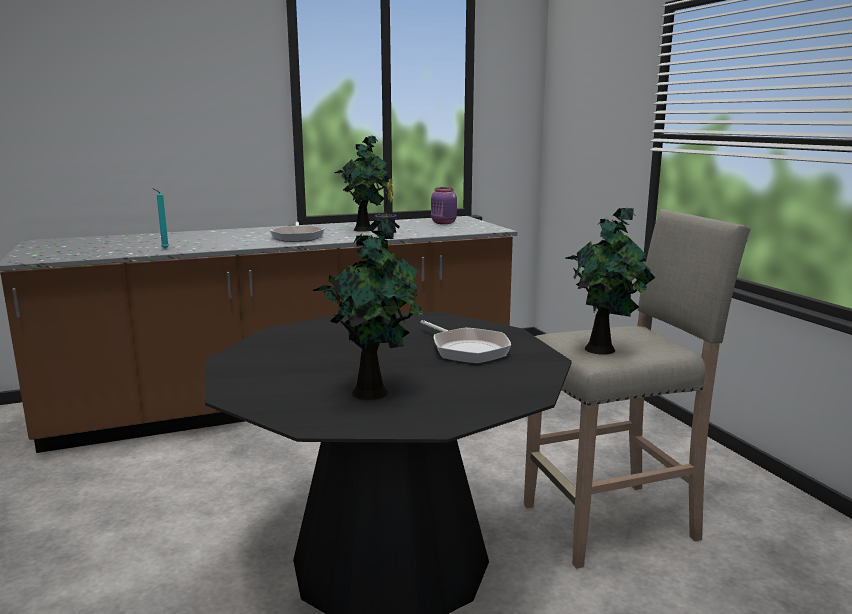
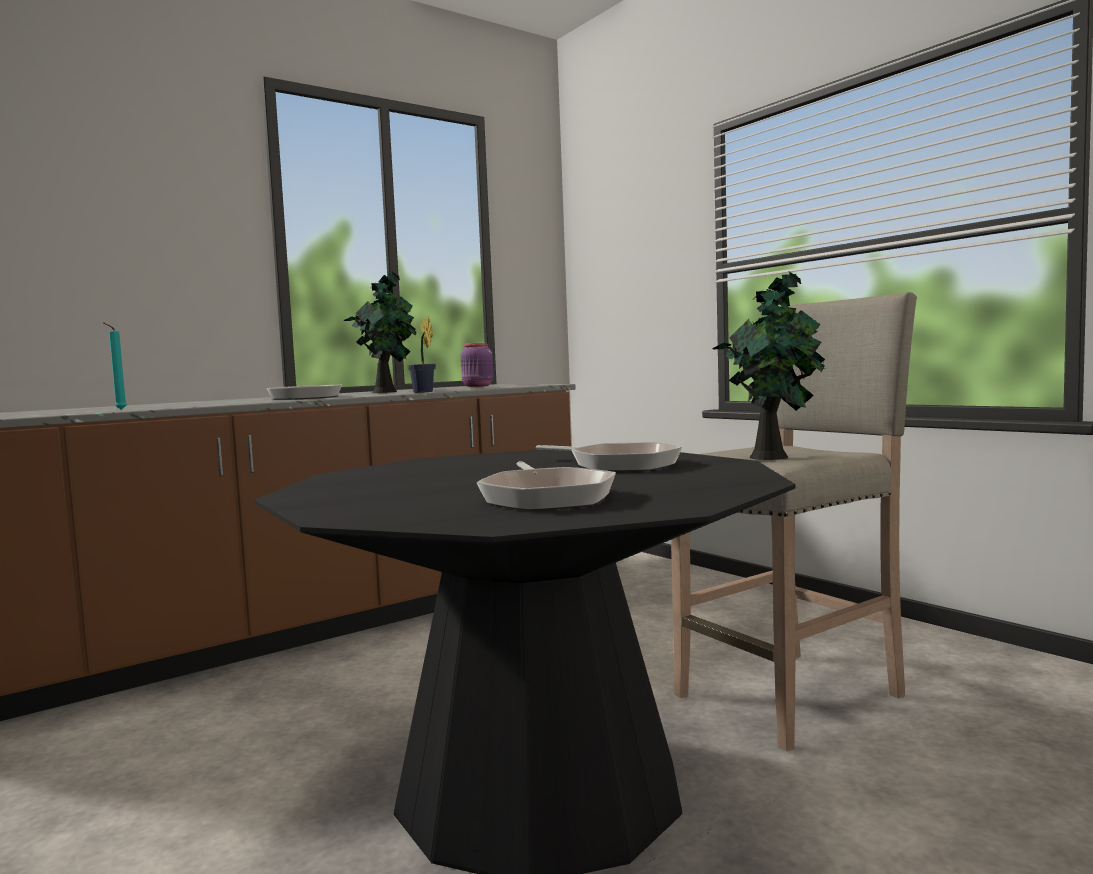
camera: 15 degrees left, 10 degrees down
(373, 392) = (546, 497): potted plant -> frying pan

